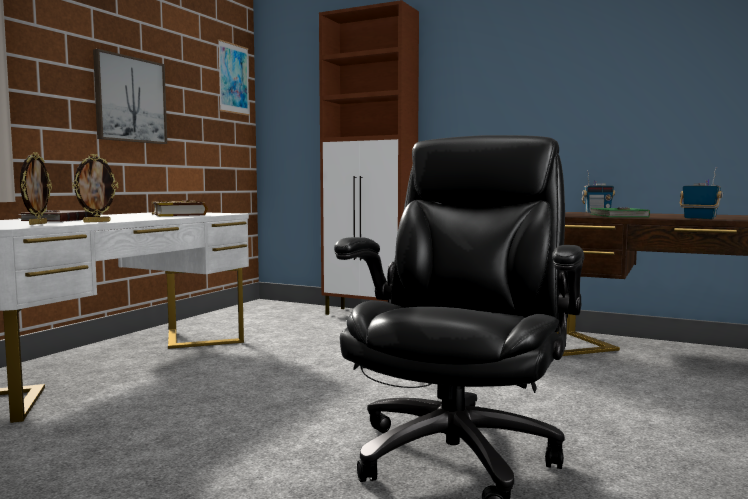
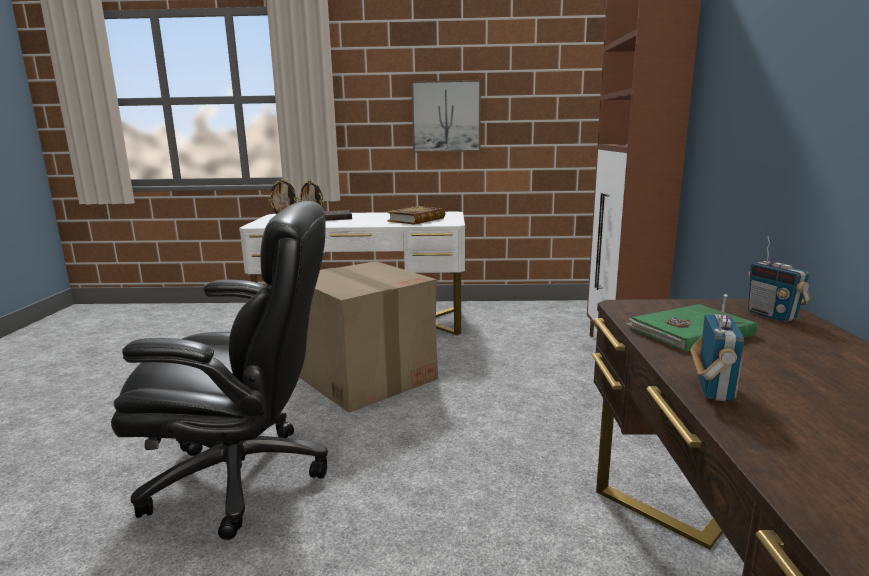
camera: 65 degrees right, 10 degrees up
(233, 78) = (580, 75): picture -> none
(283, 384) = (365, 376): none -> cardboard box

